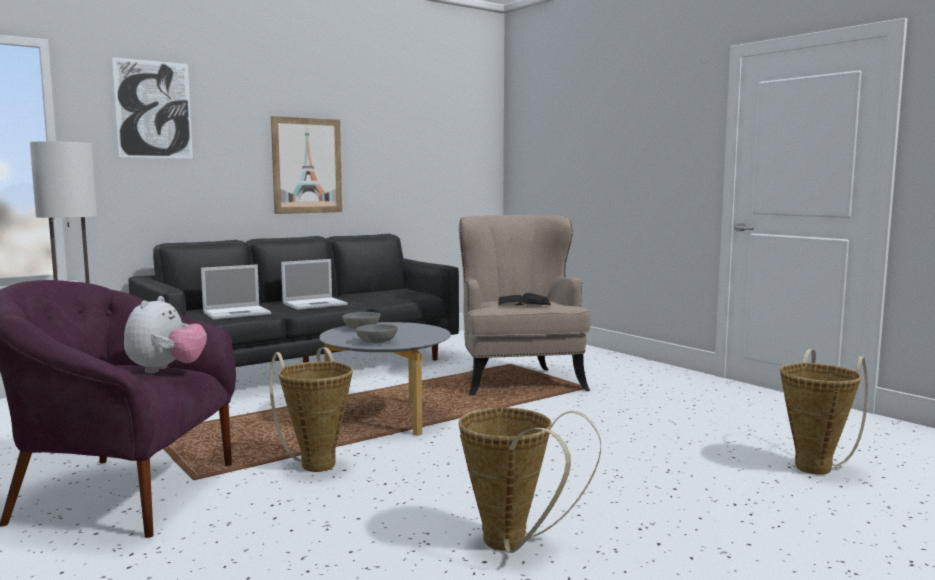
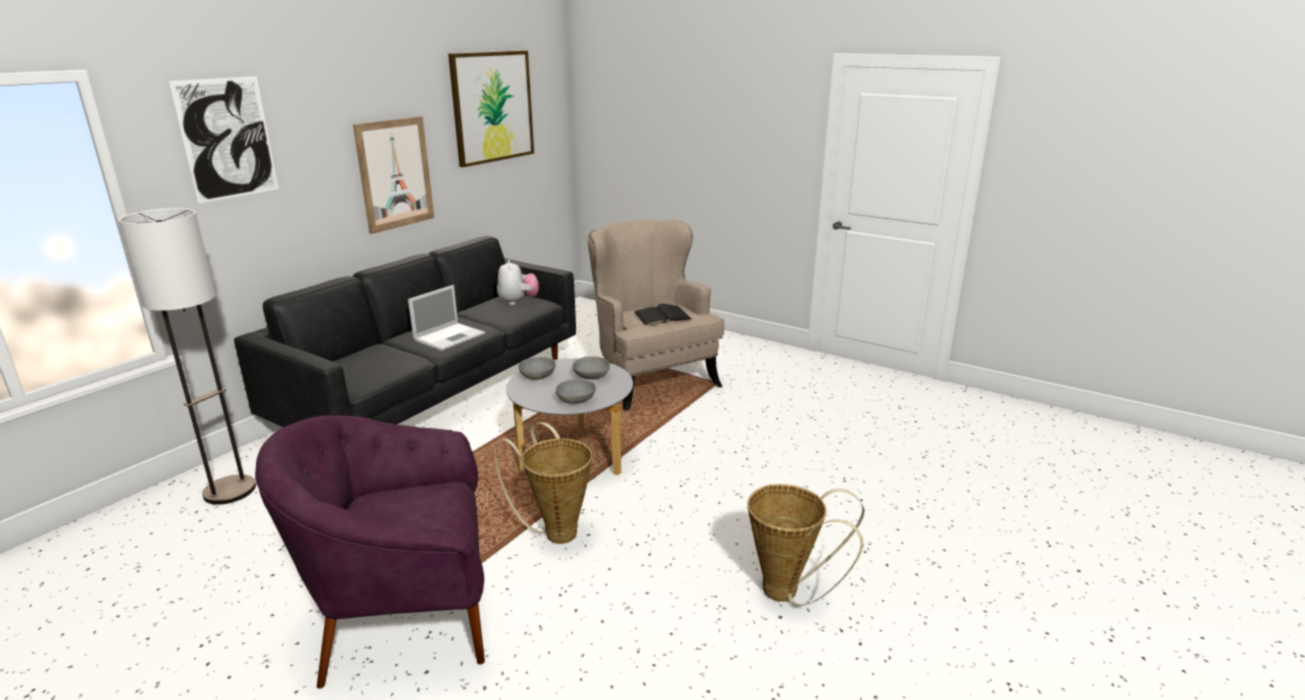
camera: 20 degrees left, 15 degrees up
(166, 370) = (437, 497): plush toy -> plush toy (518, 302)
(238, 313) = (384, 366): laptop -> none
(411, 332) = (591, 376): none -> grey bowl
(415, 123) = (492, 107): none -> picture
(816, 466) = (940, 452): basket -> none

